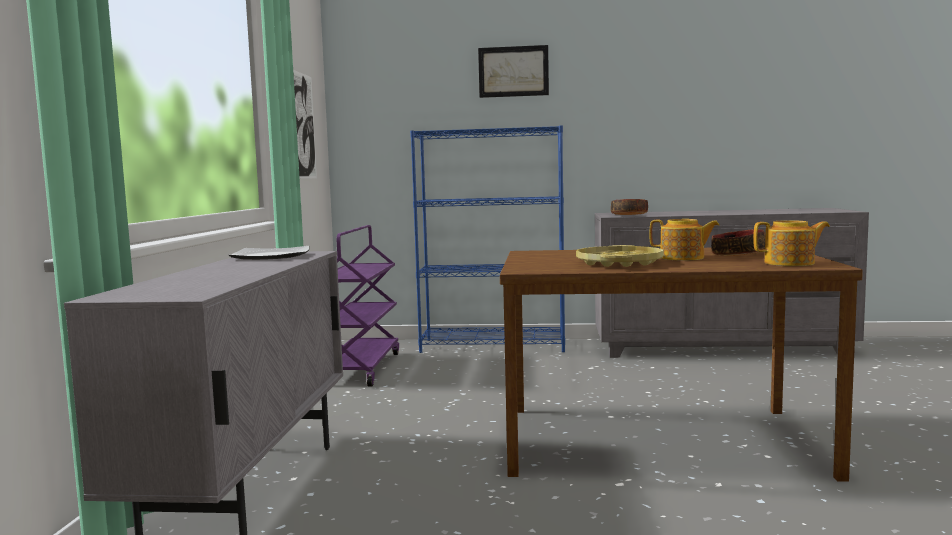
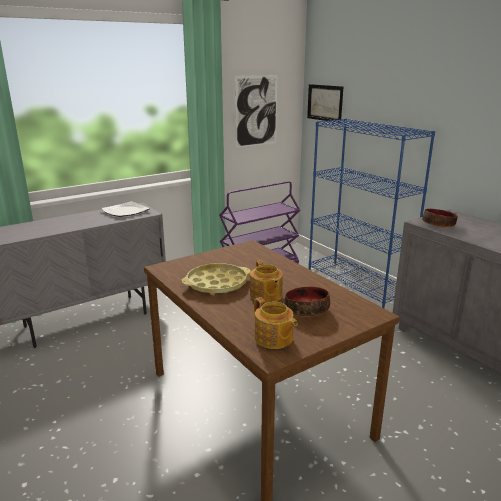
camera: 50 degrees right, 15 degrees up
(513, 71) = (411, 75): picture -> picture (325, 103)

